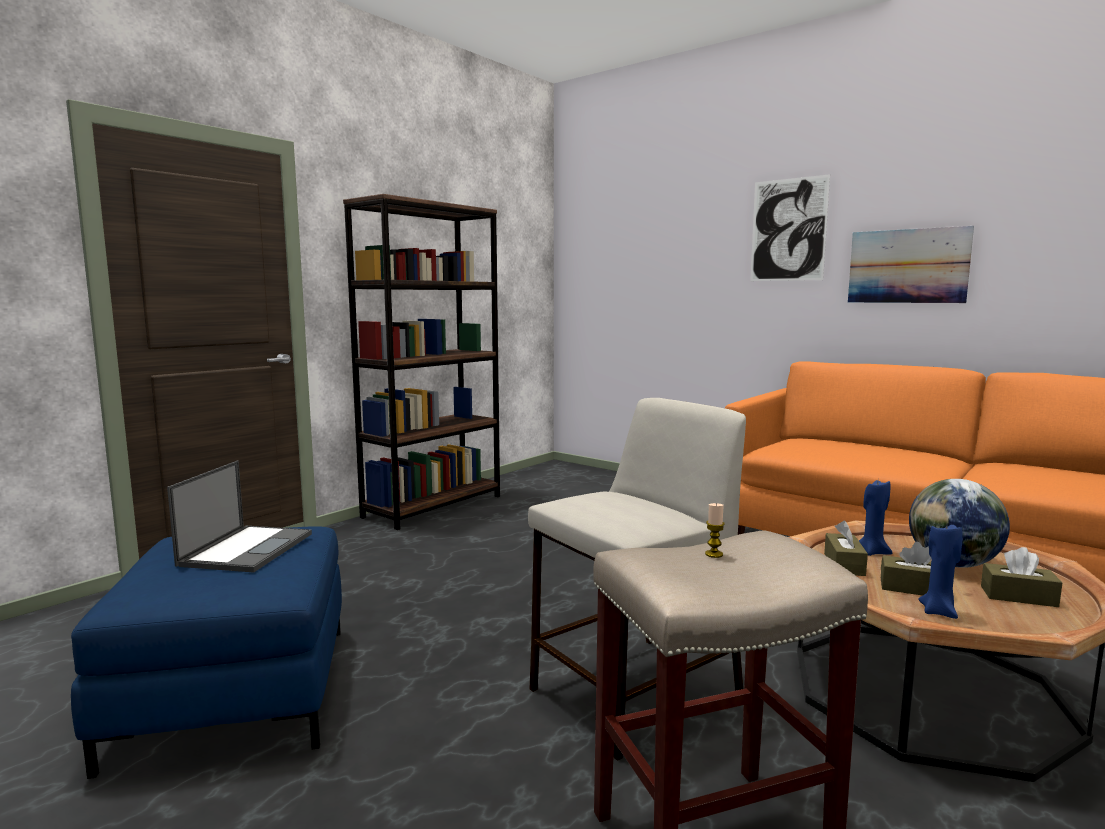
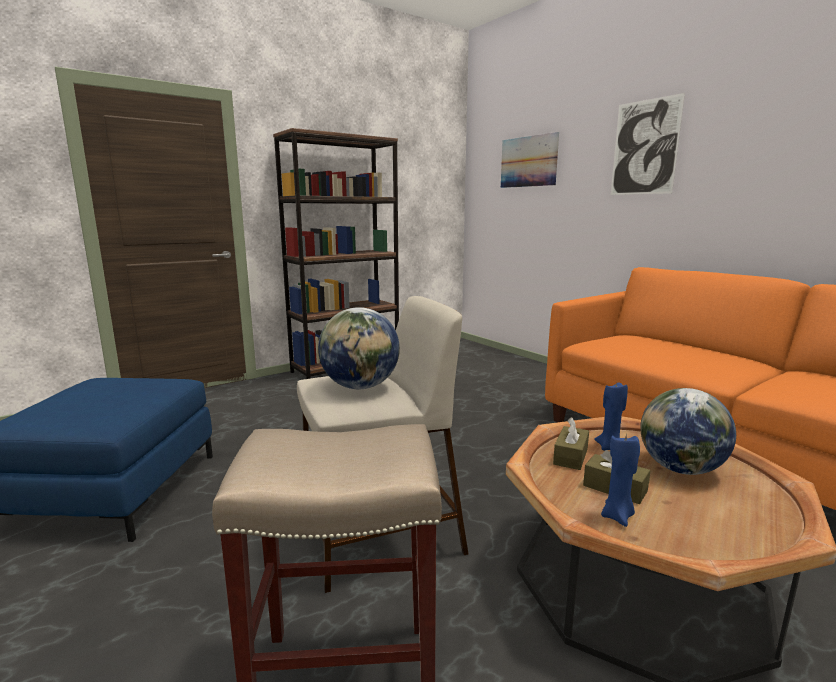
camera: 15 degrees right, 5 degrees up
(247, 549) = (120, 392): laptop -> none
(624, 505) = (360, 386): none -> globe
(714, 554) = (336, 443): candle -> none
(907, 266) = (750, 179): picture -> picture (528, 161)
(1018, 596) = (718, 512): brown tissue box -> none

